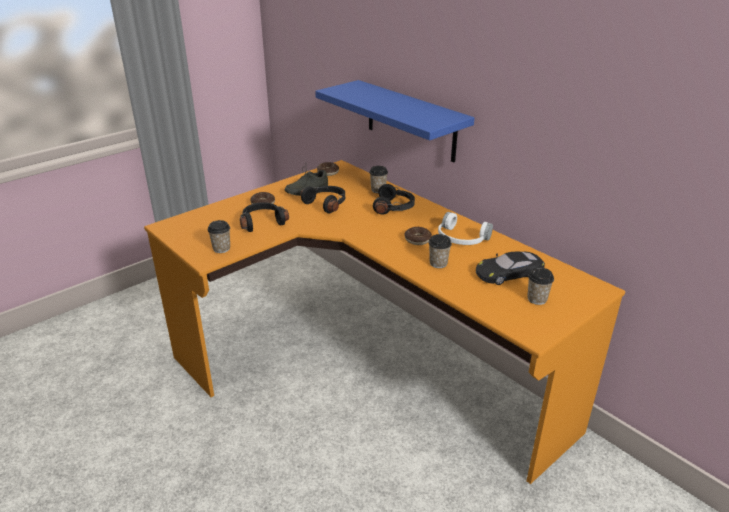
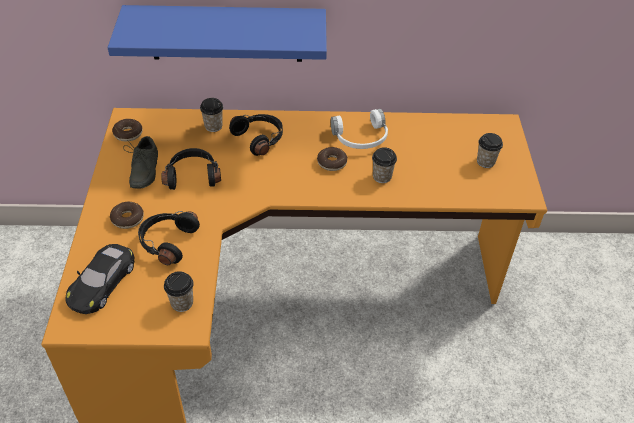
camera: 50 degrees left, 15 degrees up
(509, 273) = (438, 150): black toy car -> black toy car (102, 282)

